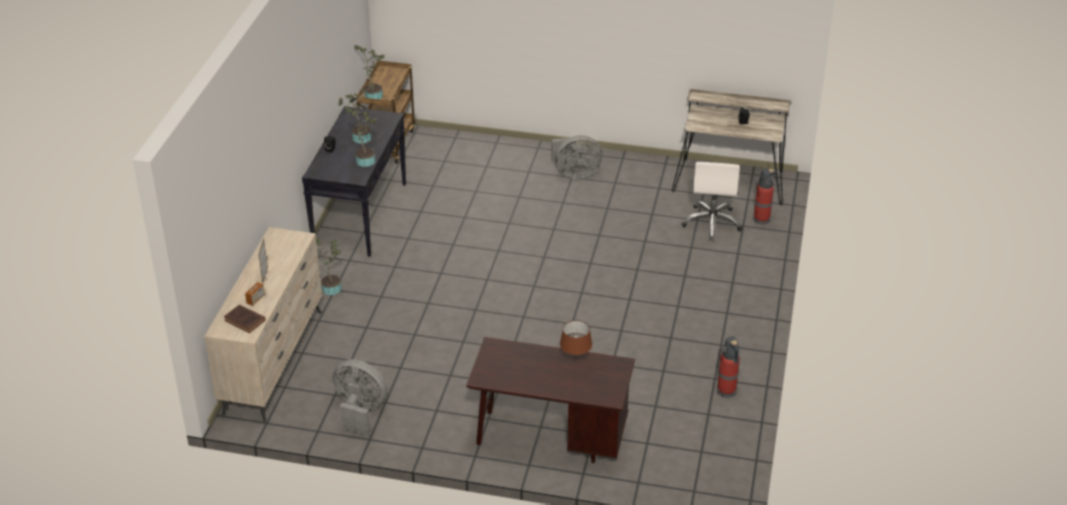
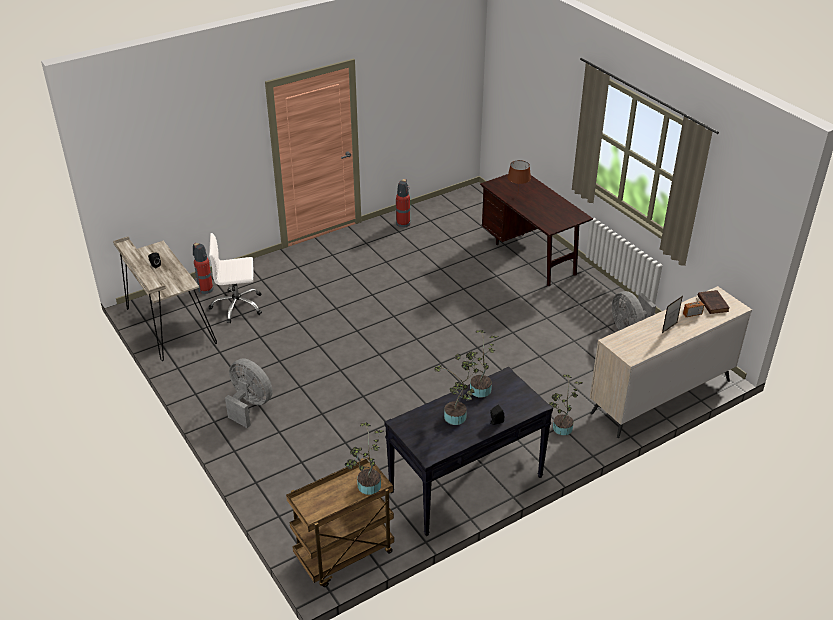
camera: 135 degrees left, 0 degrees up
(712, 223) = (237, 306): white office chair -> white office chair turned 150 degrees counterclockwise

